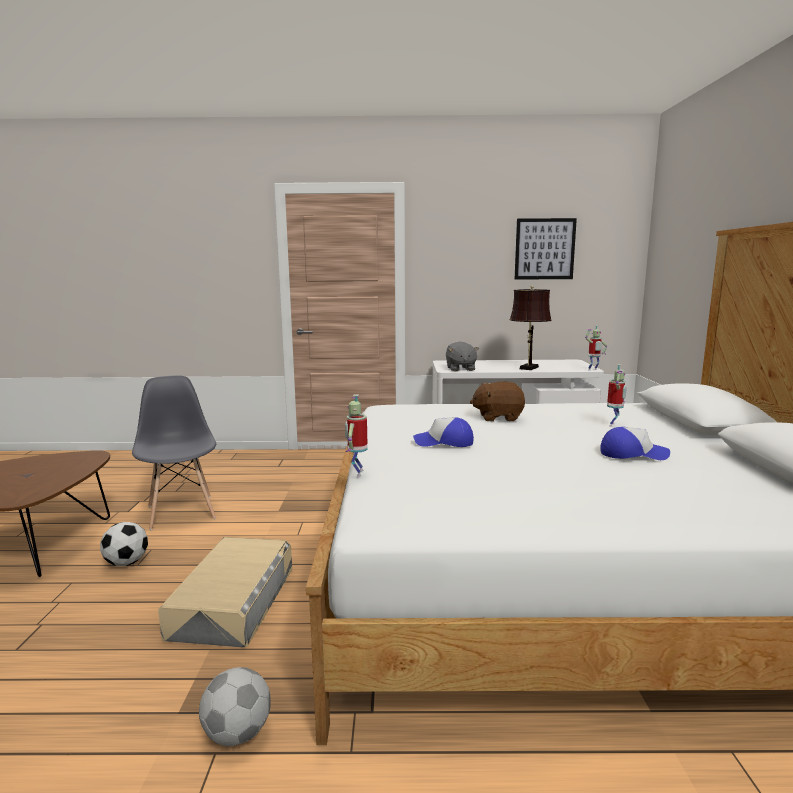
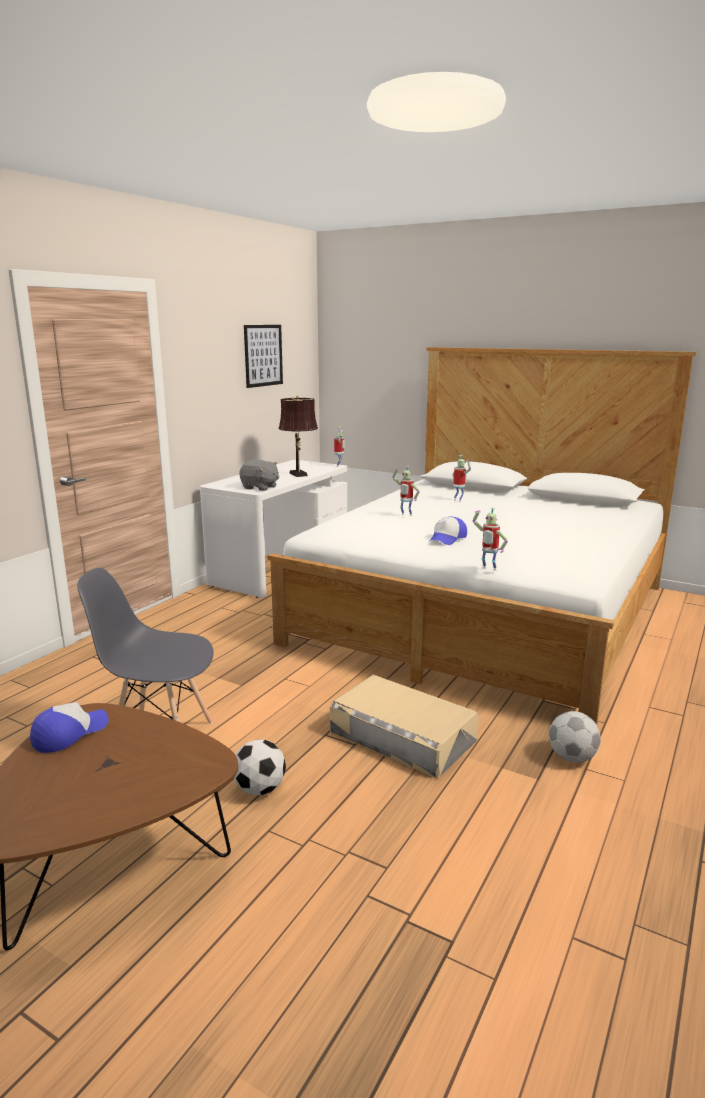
camera: 60 degrees left, 5 degrees up
(498, 417) = (405, 515): brown plush toy -> toy robot
(632, 454) = (520, 512): cap -> cap (69, 733)

